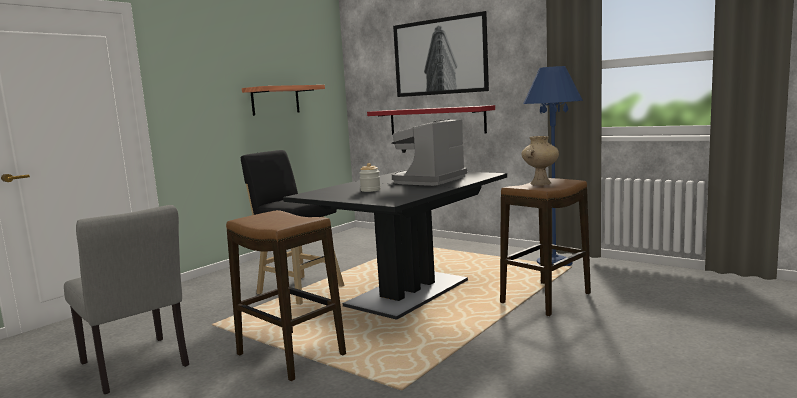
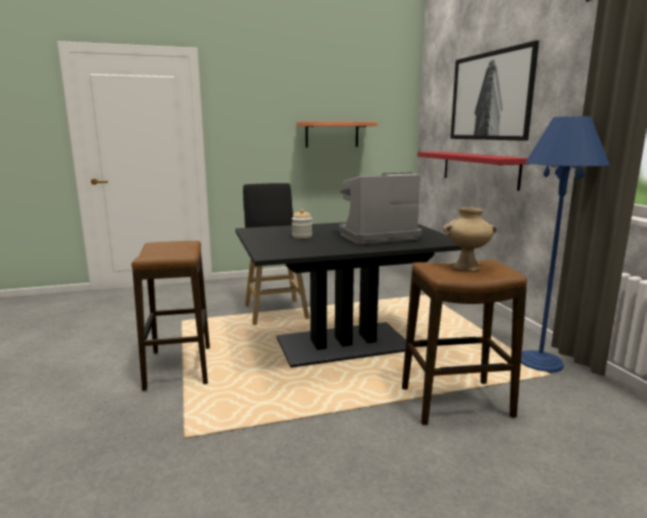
camera: 35 degrees right, 5 degrees up
(137, 367) = (100, 338): grey chair -> none

